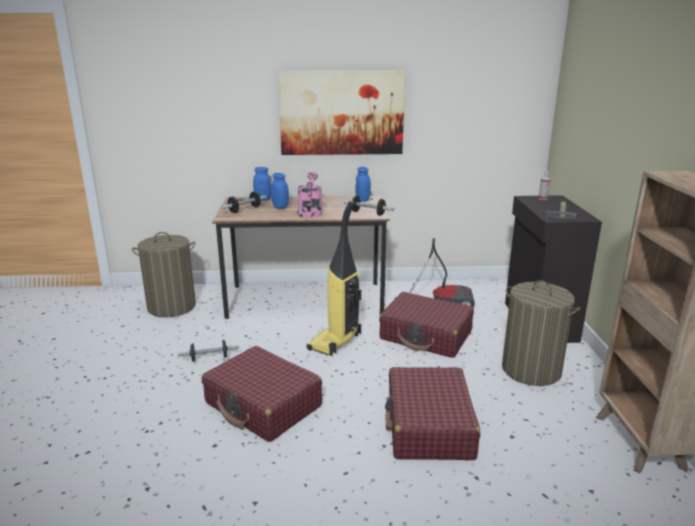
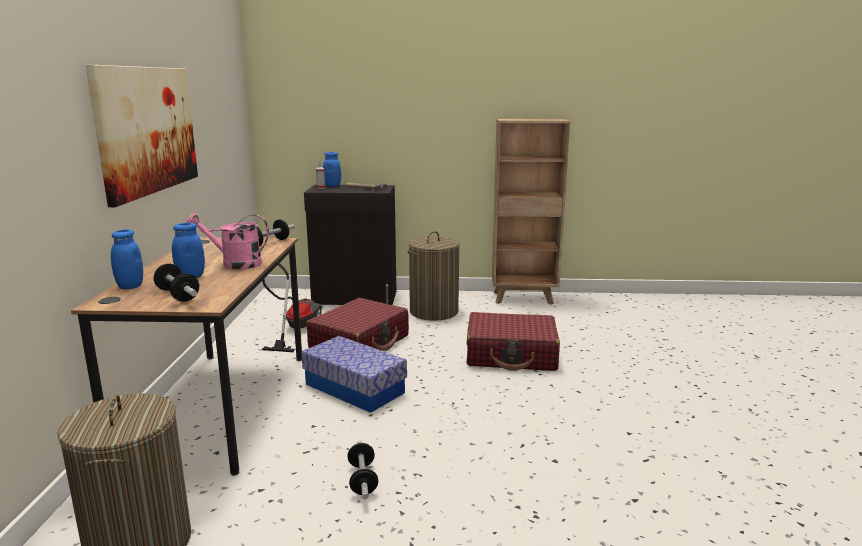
camera: 85 degrees left, 5 degrees down
(263, 405) = (480, 433): red suitcase -> none
(335, 342) = (354, 388): vacuum cleaner -> storage box
(362, 200) = (208, 243): blue jar -> blue jar (332, 185)

